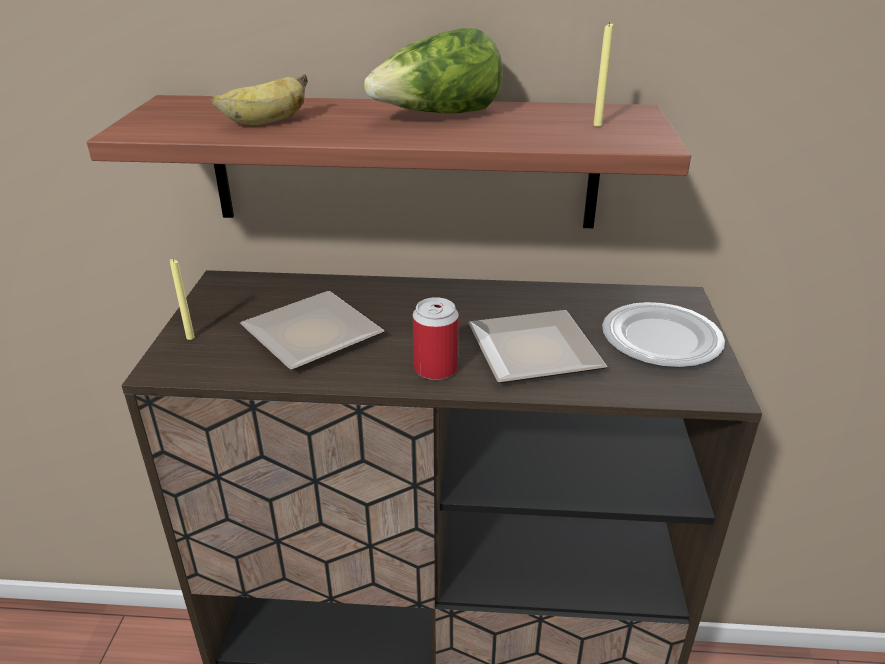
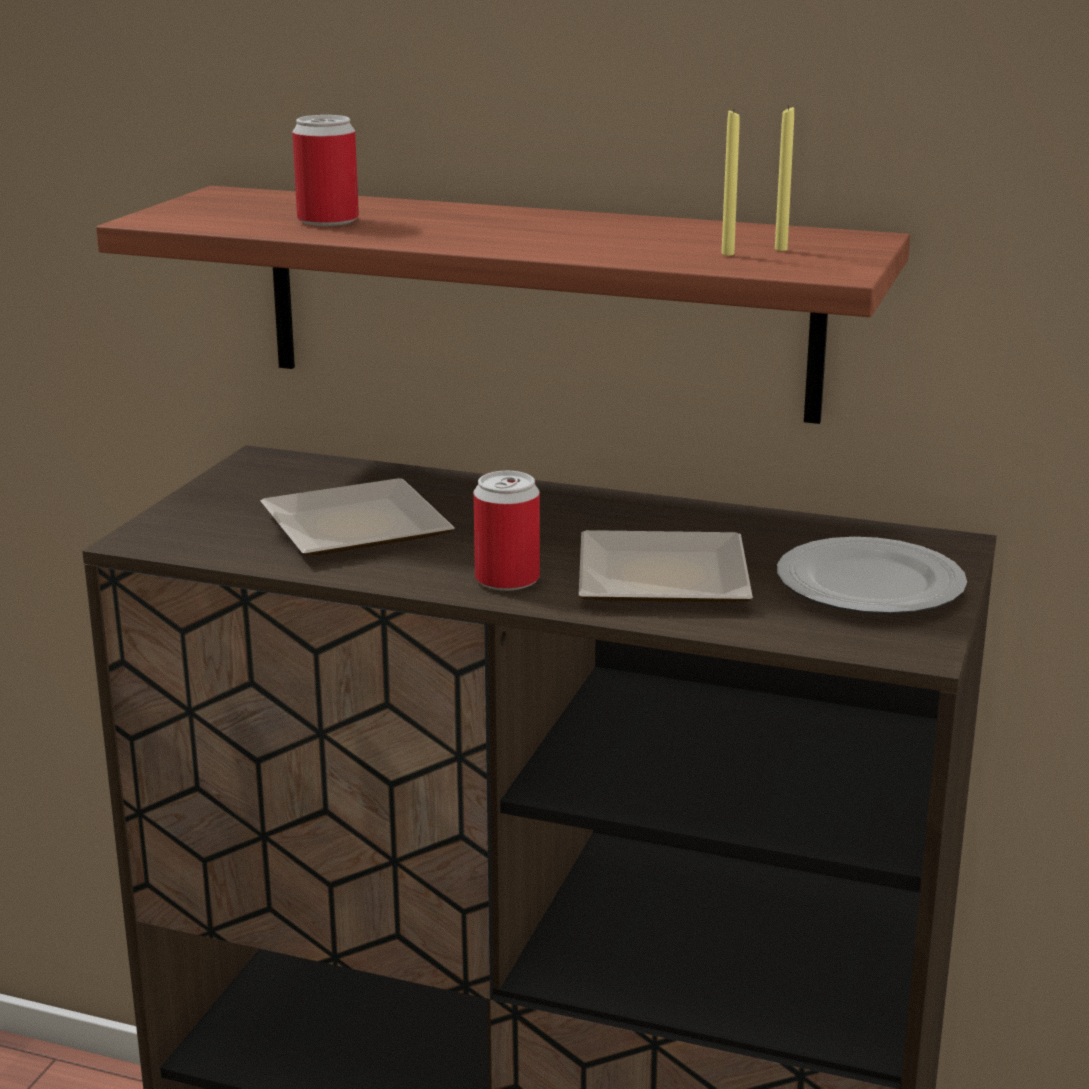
camera: 15 degrees right, 10 degrees down
(190, 337) = (190, 513): yellow candle -> yellow candle (727, 254)
(265, 122) = (328, 221): banana -> can
(438, 116) = (566, 227): lettuce -> none

